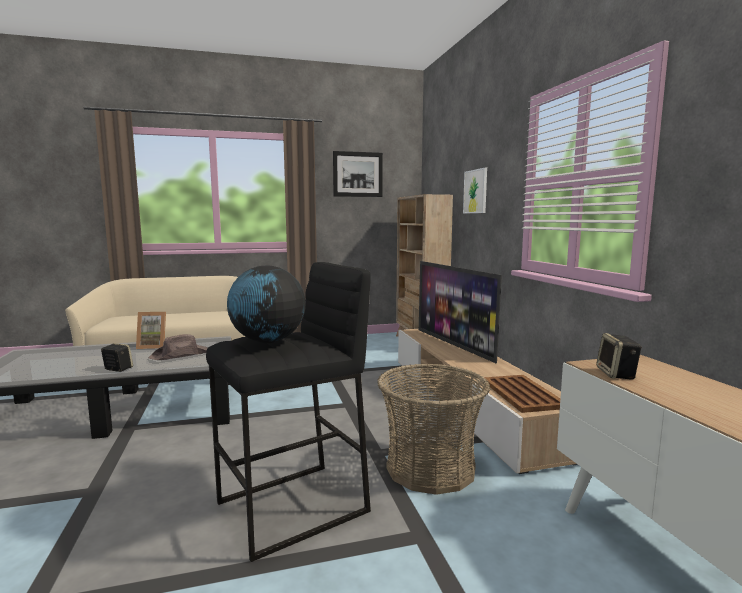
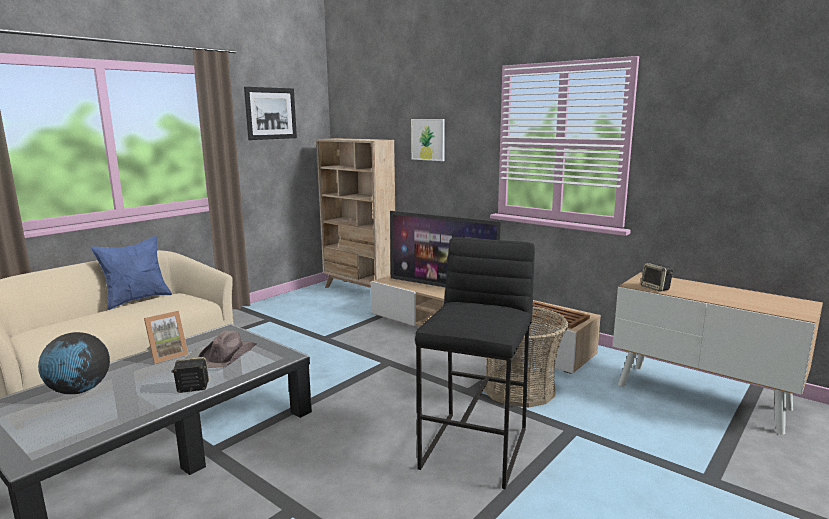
camera: 35 degrees left, 5 degrees up
(205, 310) = (137, 300): none -> blue pillow
(267, 341) = (477, 314): globe -> globe (79, 391)

